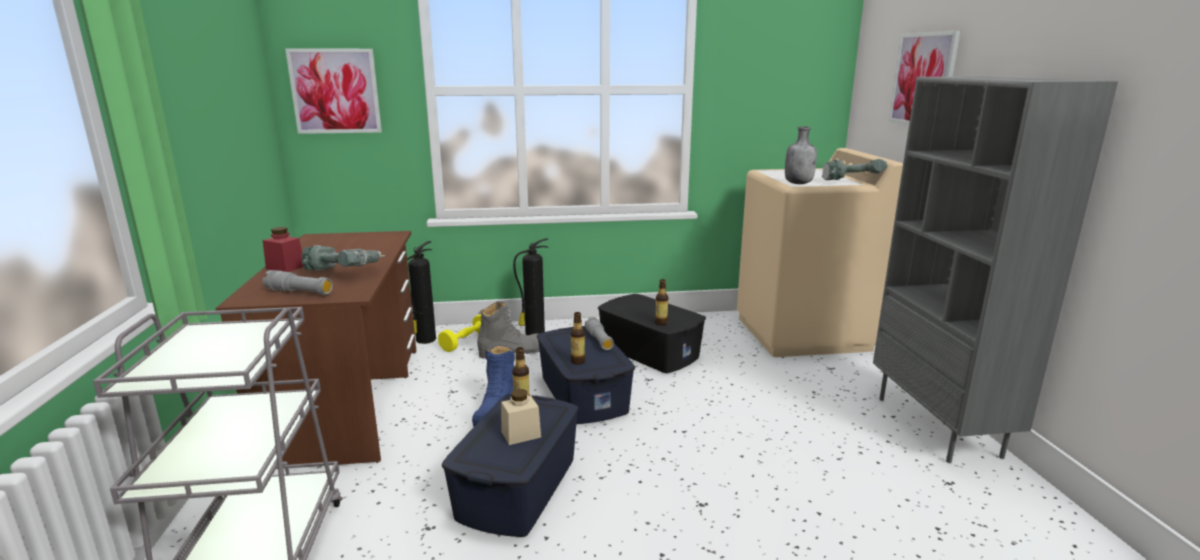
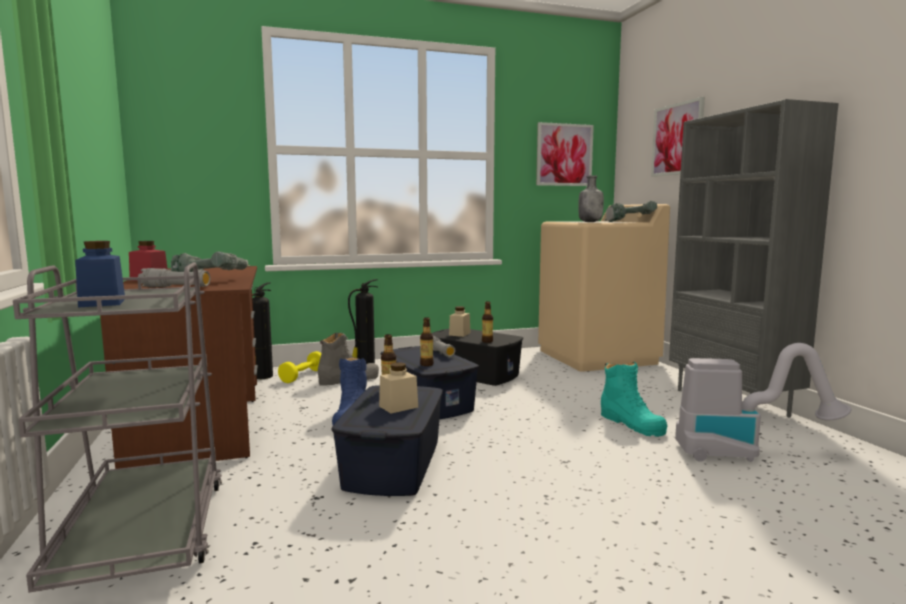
camera: 10 degrees left, 10 degrees down
(190, 361) = (102, 303): none -> blue jar
(335, 91) = (183, 146): picture -> picture (564, 155)
(635, 307) = (459, 334): none -> beige jar
(801, 451) = (632, 424): none -> turquoise boot
(918, 513) = (744, 453): none -> vacuum cleaner

